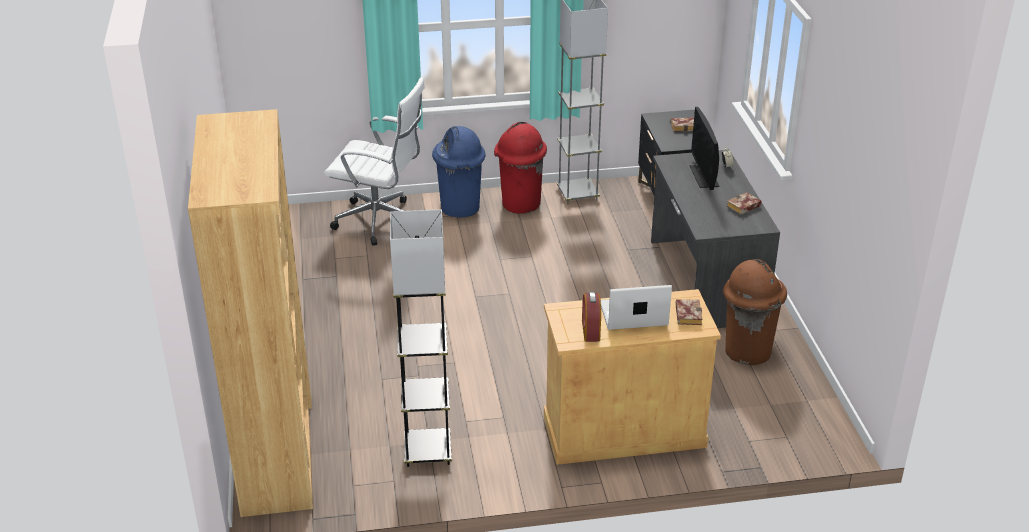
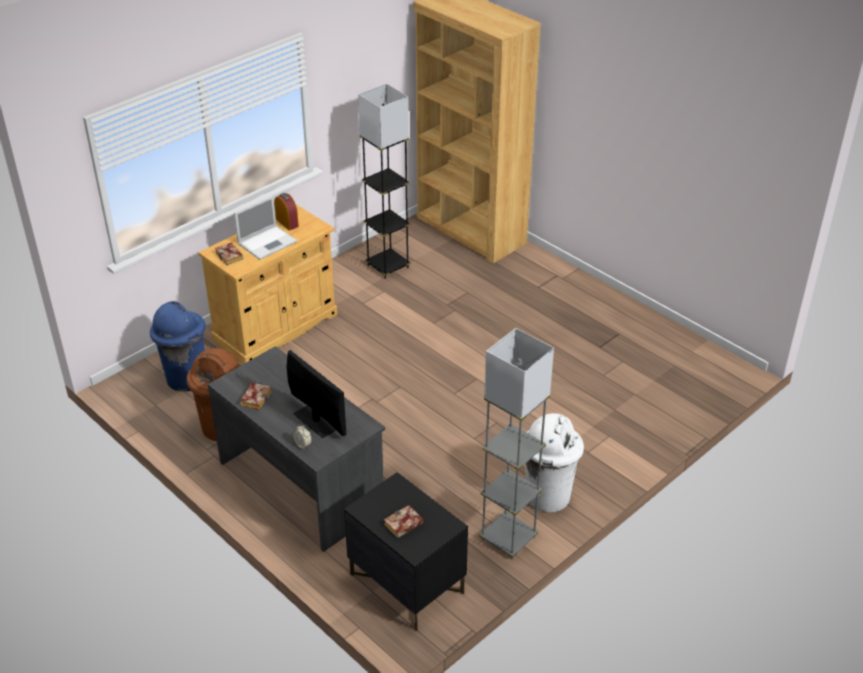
camera: 145 degrees right, 5 degrees up
(381, 222) = (638, 412): white office chair -> none
(460, 208) = (594, 462): blue trash can -> blue trash can (186, 378)
(520, 204) = (548, 496): red trash can -> white trash can

